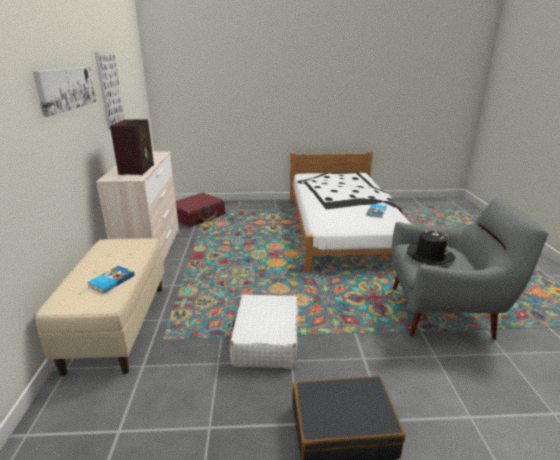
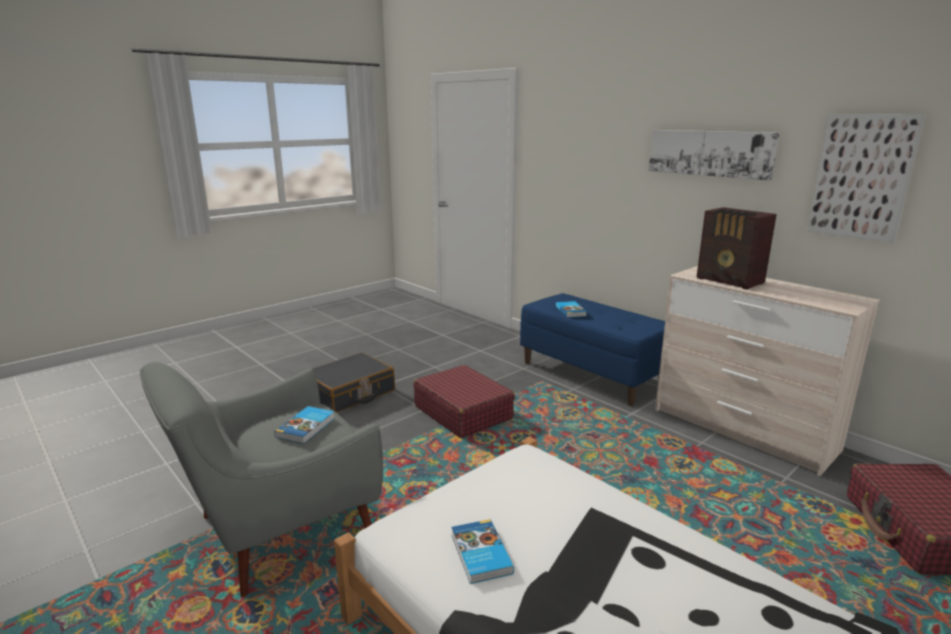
camera: 140 degrees right, 5 degrees down
(118, 325) = (592, 374): beige bench -> blue bench
(266, 340) = (463, 412): white suitcase -> red suitcase
(429, 256) = (307, 427): black hat -> book

